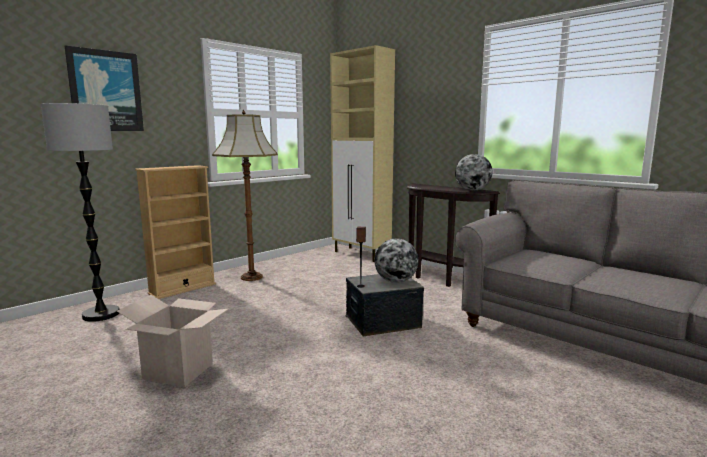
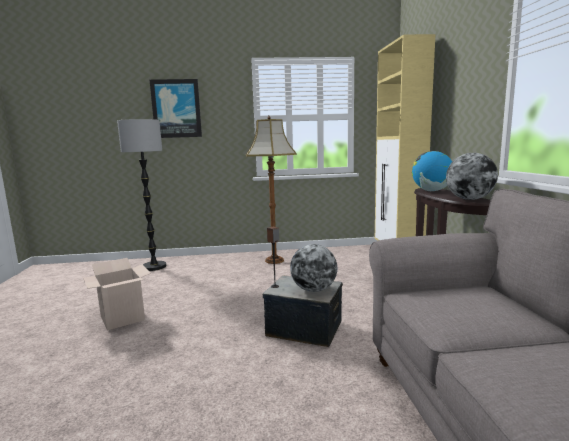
camera: 40 degrees right, 0 degrees up
(182, 289) = (219, 260): beige bookcase -> none
(426, 186) = (431, 191): none -> globe

